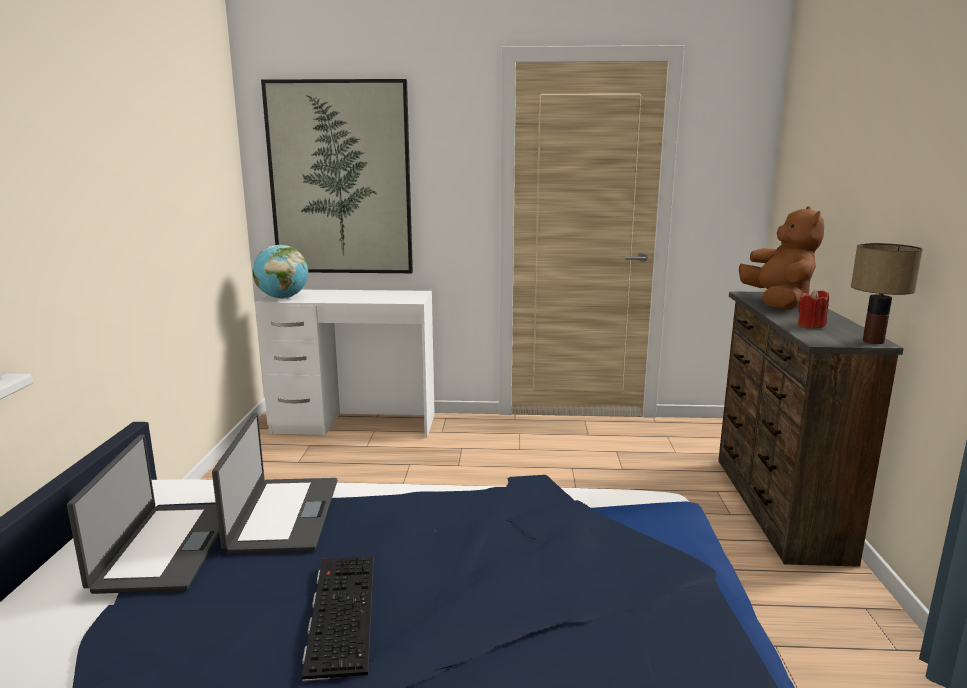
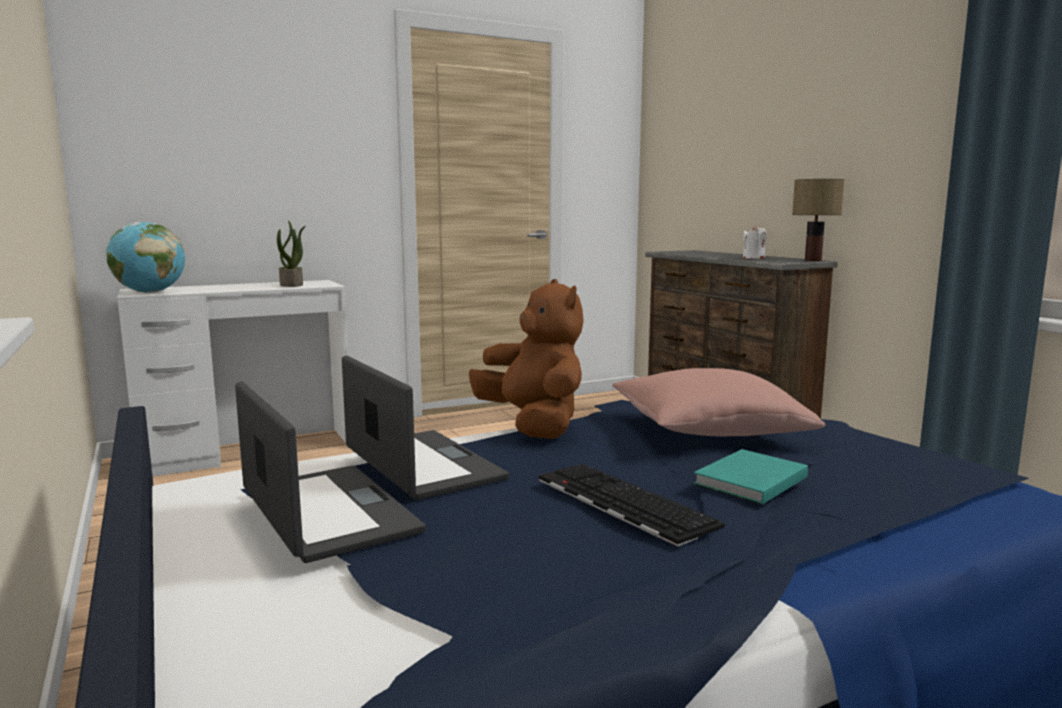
camera: 30 degrees left, 5 degrees down
(340, 179) = (207, 146): picture -> none
(390, 297) = (292, 285): none -> potted plant
(472, 625) = (748, 481): none -> turquoise book
(552, 541) = (707, 429): none -> pink pillow
(777, 303) = (698, 253): brown plush toy -> brown plush toy (533, 425)
(811, 325) = (753, 258): red candle -> white candle

